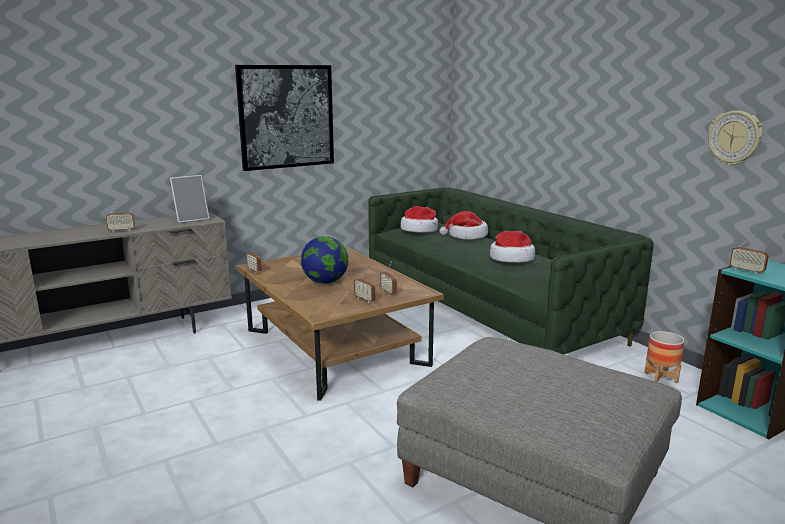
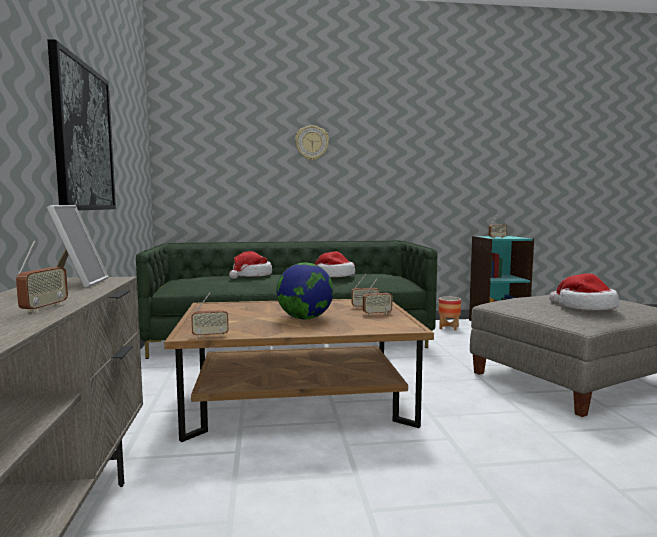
camera: 65 degrees left, 10 degrees down
(419, 230) = (199, 281): hat -> hat (585, 307)
(734, 138) = (445, 167): wall clock -> wall clock (311, 143)

